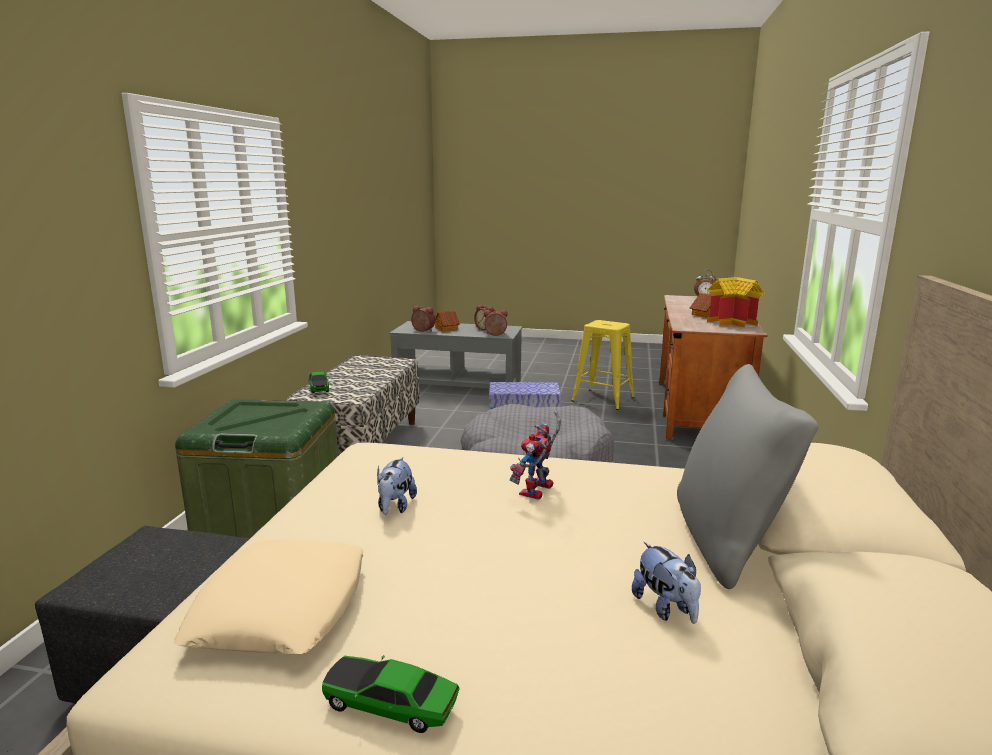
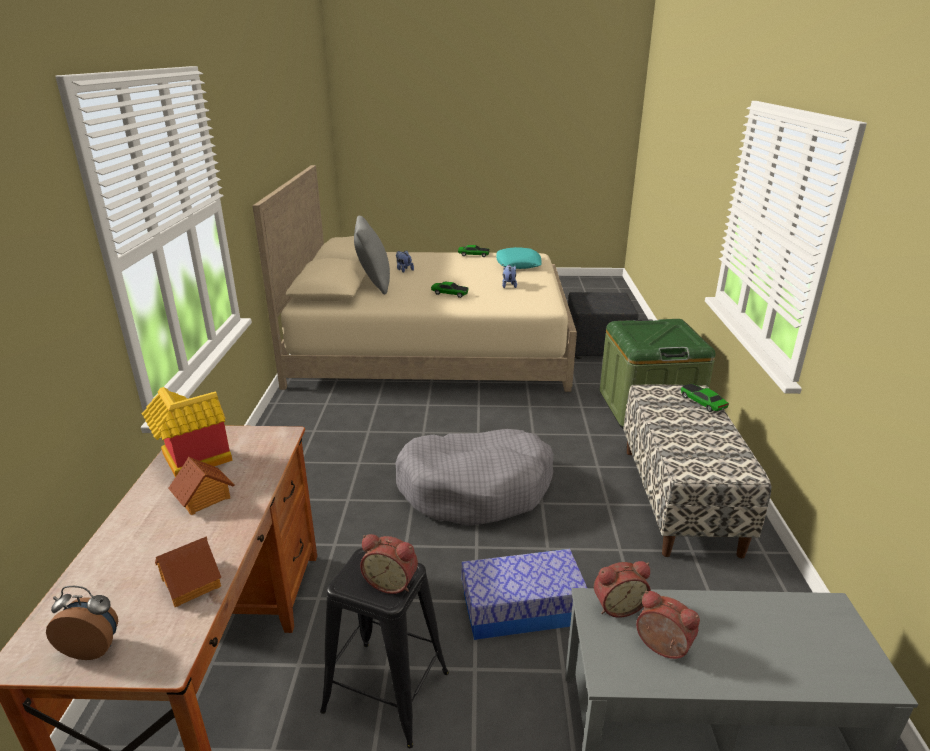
camera: 170 degrees right, 10 degrees up
(281, 607) = (518, 264): beige pillow -> turquoise pillow
(422, 331) = (788, 612): alarm clock -> alarm clock (391, 582)
(446, 329) = (753, 637): toy house -> toy house (192, 582)
(537, 492) = (450, 294): toy robot -> toy car
(603, 399) = (386, 691): yellow stool -> black stool

